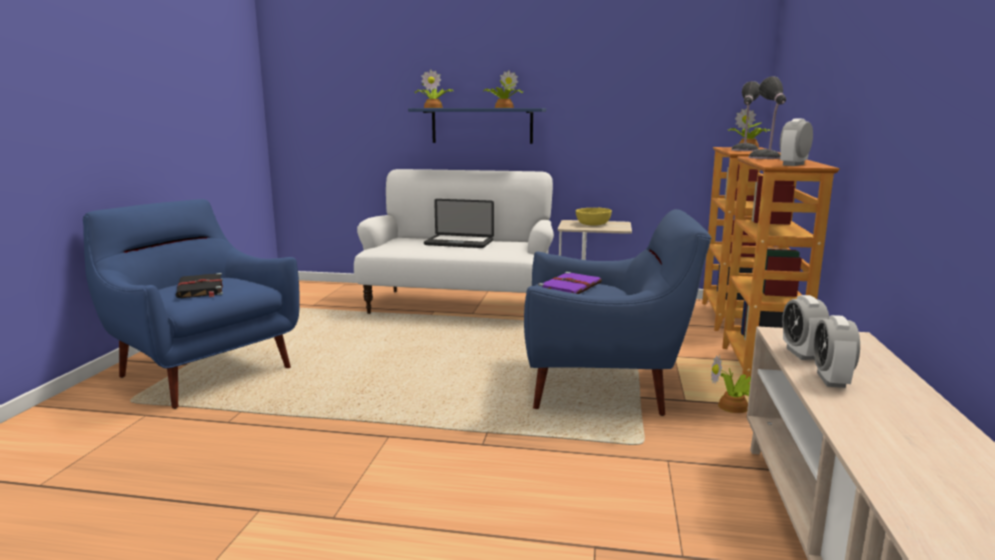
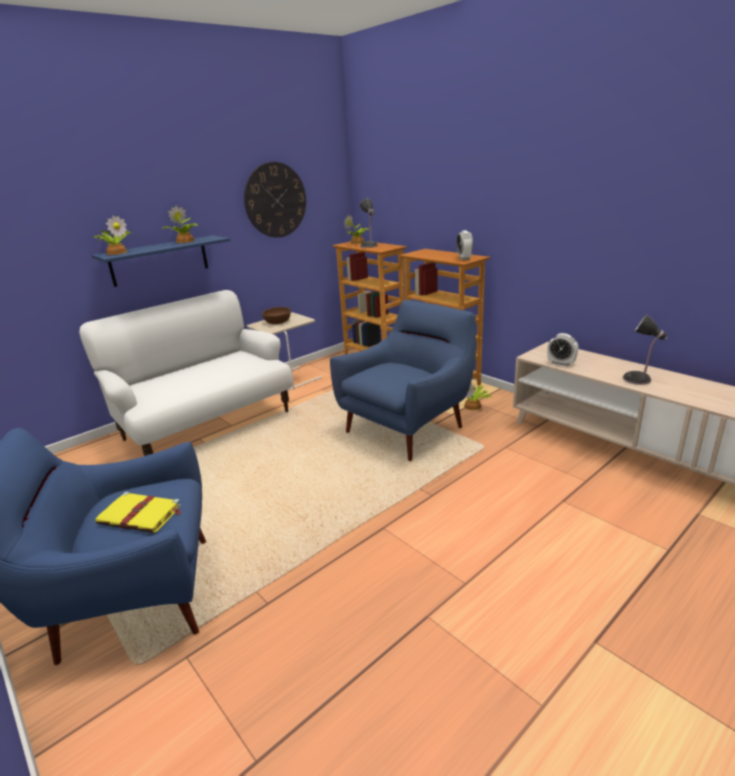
camera: 50 degrees left, 10 degrees up
(200, 289) = (141, 515): black book -> yellow book
(459, 243) = (196, 372): laptop -> none
(570, 287) = (380, 373): purple book -> none
(592, 224) = (277, 322): yellow bowl -> brown bowl
(639, 78) = (275, 200): none -> wall clock
(765, 158) = (420, 253): table lamp -> table lamp (638, 379)
(831, 380) = (595, 370): alarm clock -> none

